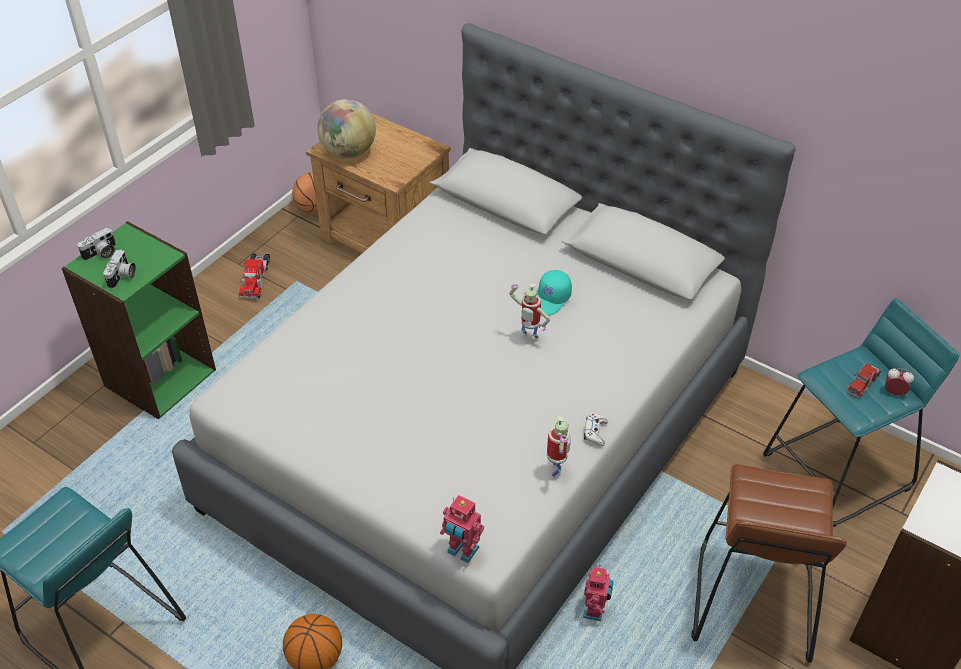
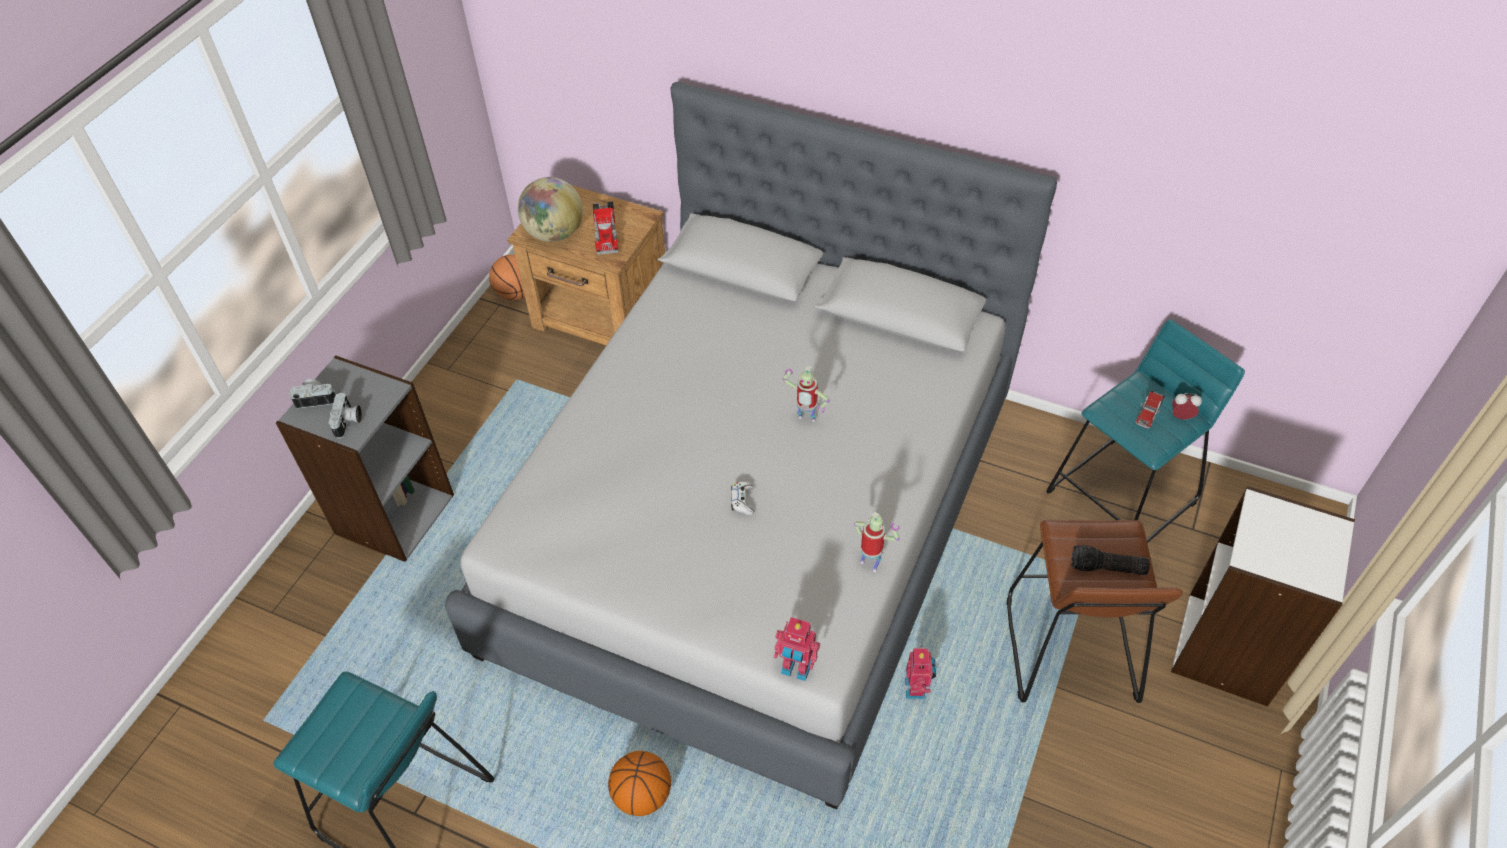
camera: 10 degrees left, 5 degrees up
(101, 254) = (316, 398): camera -> camera turned 135 degrees counterclockwise
(159, 377) = (393, 513): green bookcase -> grey bookcase
(255, 279) = (471, 384): toy truck -> toy truck (605, 231)
(551, 299) = (817, 372): turquoise cap -> none
(556, 472) = (870, 564): toy robot -> toy robot turned 45 degrees counterclockwise
(595, 432) = (899, 514): white game controller -> white game controller (742, 501)
(786, 516) = (1107, 568): none -> flashlight

